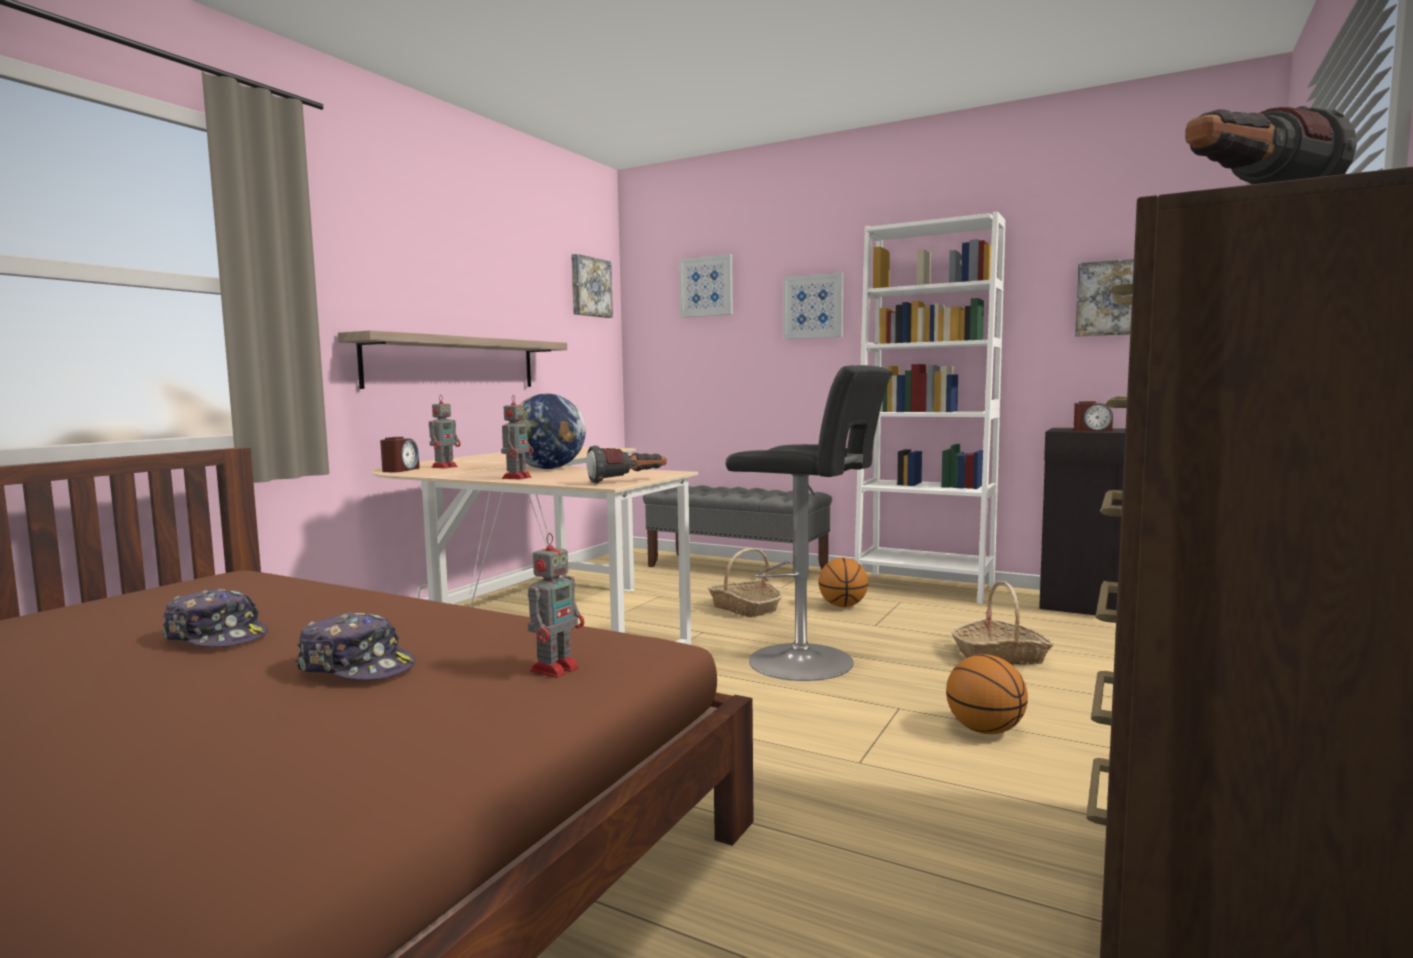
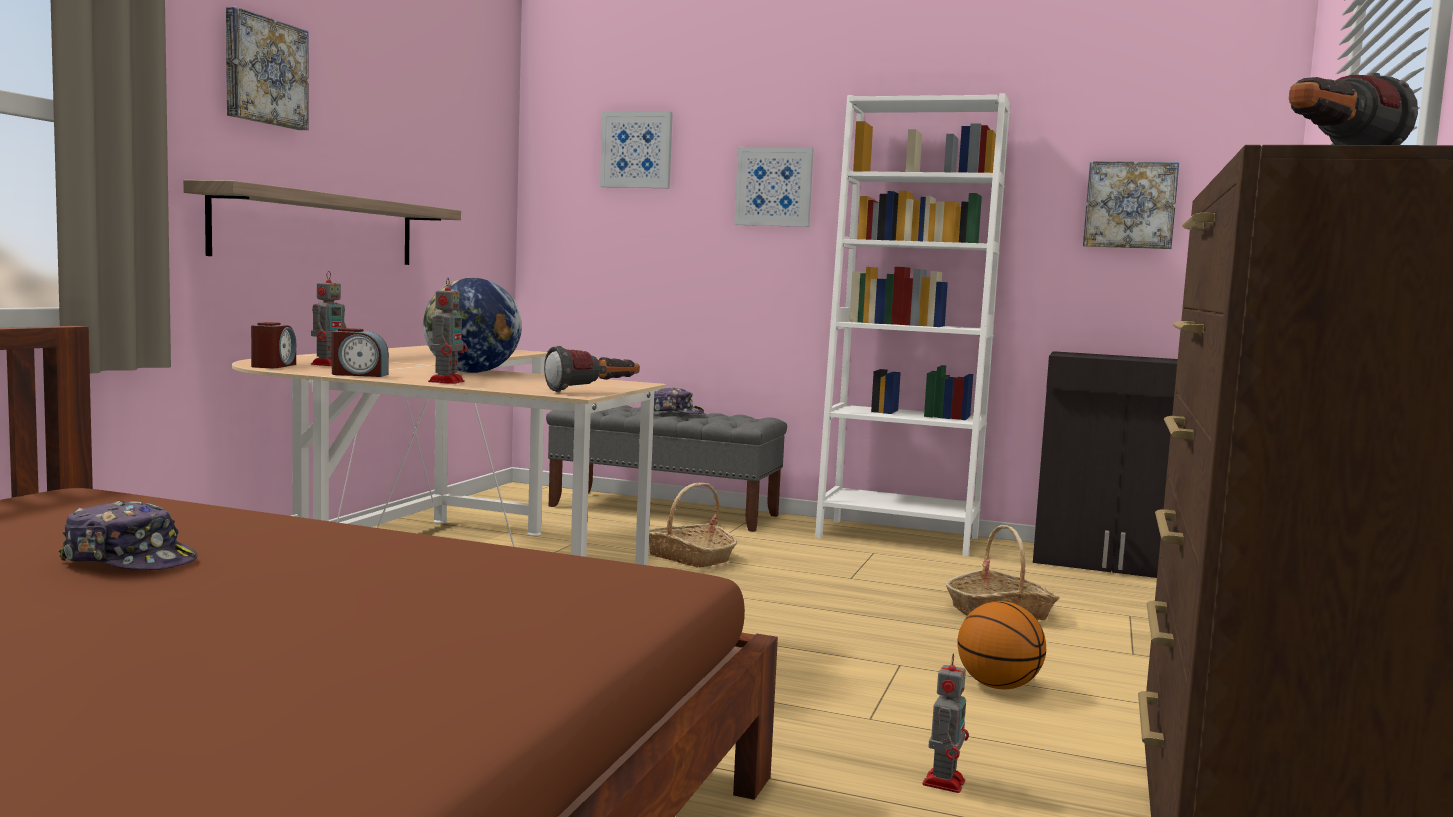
camera: 10 degrees left, 0 degrees up
(357, 667) = (345, 592): cap -> cap (675, 412)
(556, 668) = (583, 595): toy robot -> toy robot (944, 781)
(590, 287) = (483, 139): picture -> picture (264, 71)
(808, 662) = (784, 617): black stool -> none
(843, 606) = (807, 556): basketball -> none
(1092, 430) = (1099, 357): alarm clock -> alarm clock (359, 374)

